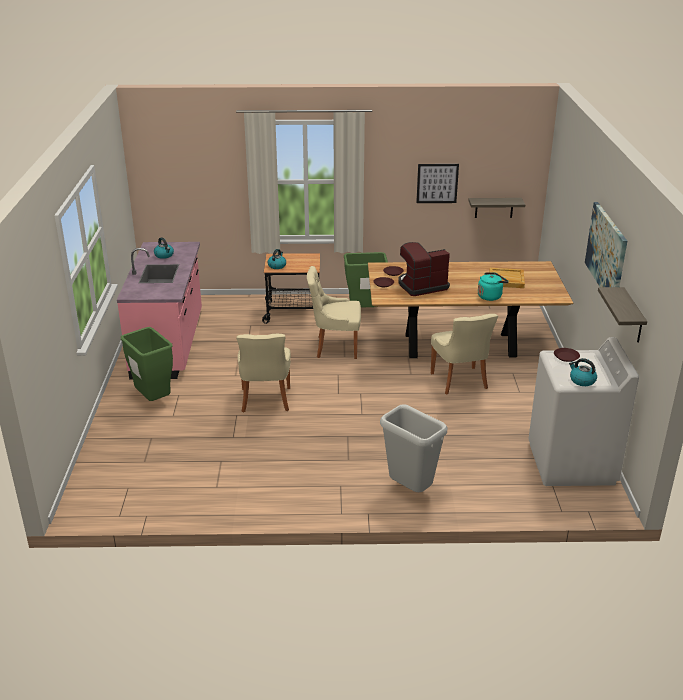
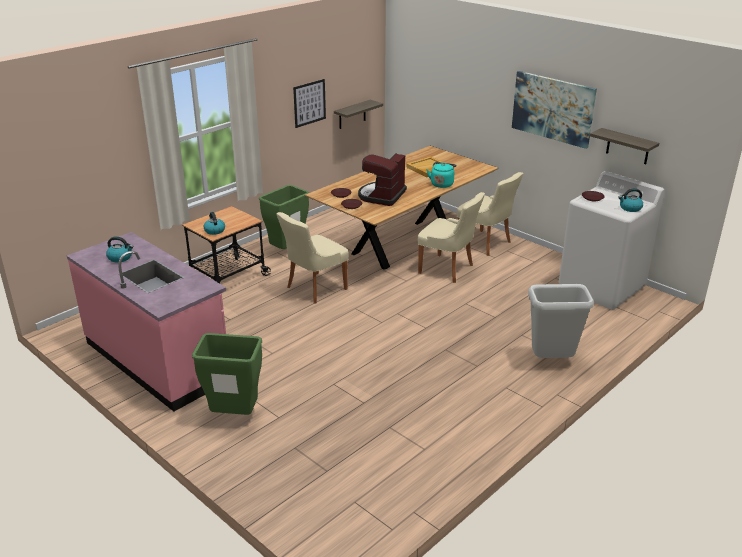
camera: 45 degrees left, 0 degrees up
(265, 401) = (336, 359): beige chair -> beige chair (485, 243)

